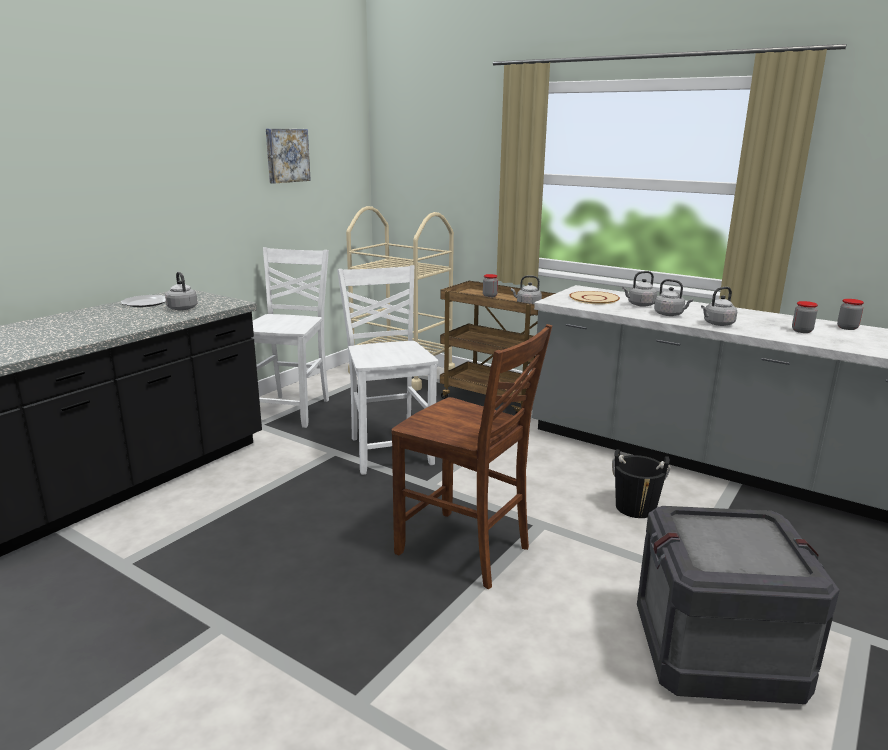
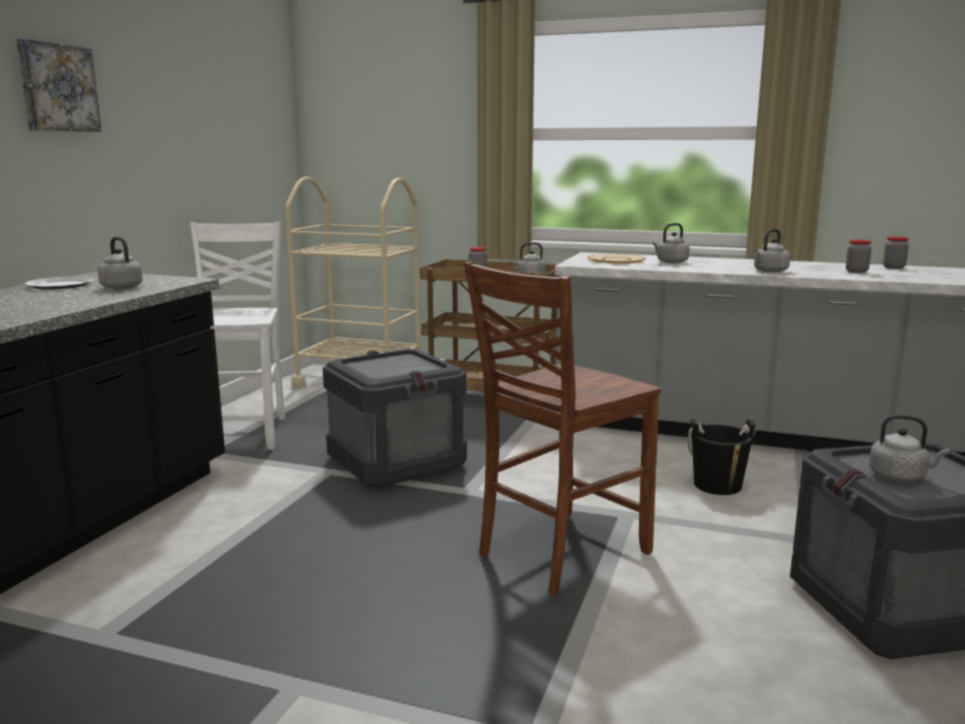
camera: 15 degrees left, 5 degrees down
(286, 155) = (210, 108): picture -> picture (57, 88)
(389, 450) = (397, 462): white chair -> crate
(465, 551) = (559, 553): brown chair -> brown chair turned 120 degrees clockwise
(670, 314) = (712, 267): grey kettle -> grey kettle (900, 477)

